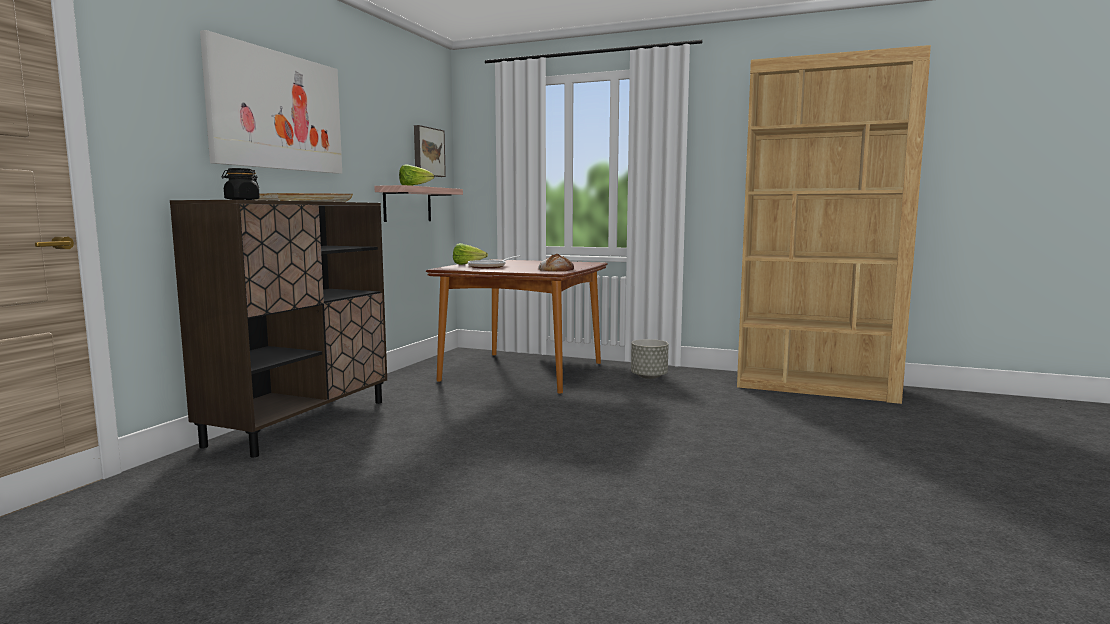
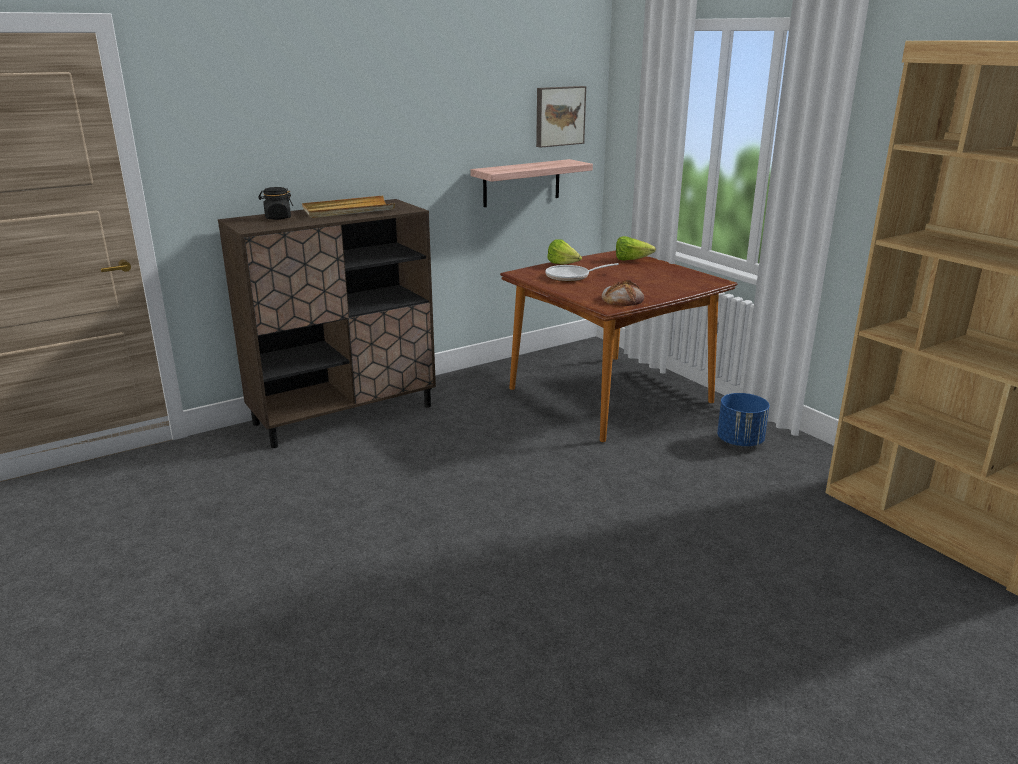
camera: 35 degrees right, 15 degrees up
(277, 111) = (338, 112): picture -> none
(414, 186) = (520, 167): lettuce -> lettuce (631, 260)
(649, 376) = (740, 441): grey planter -> blue planter

